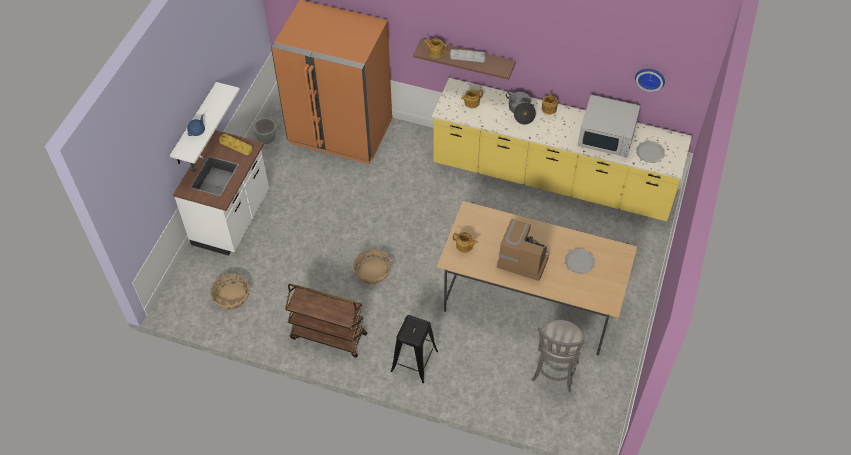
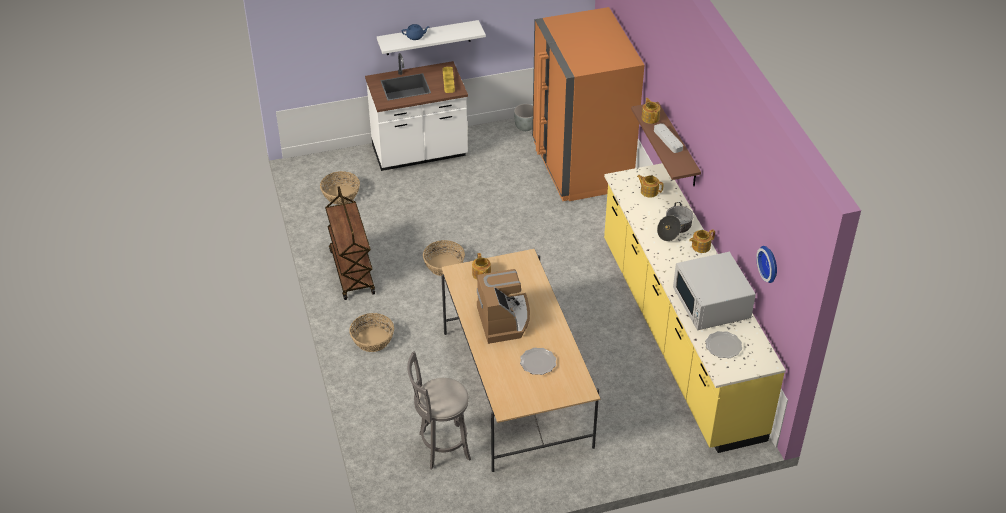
camera: 55 degrees right, 10 degrees down
(414, 361) = (372, 340): black stool -> basket

